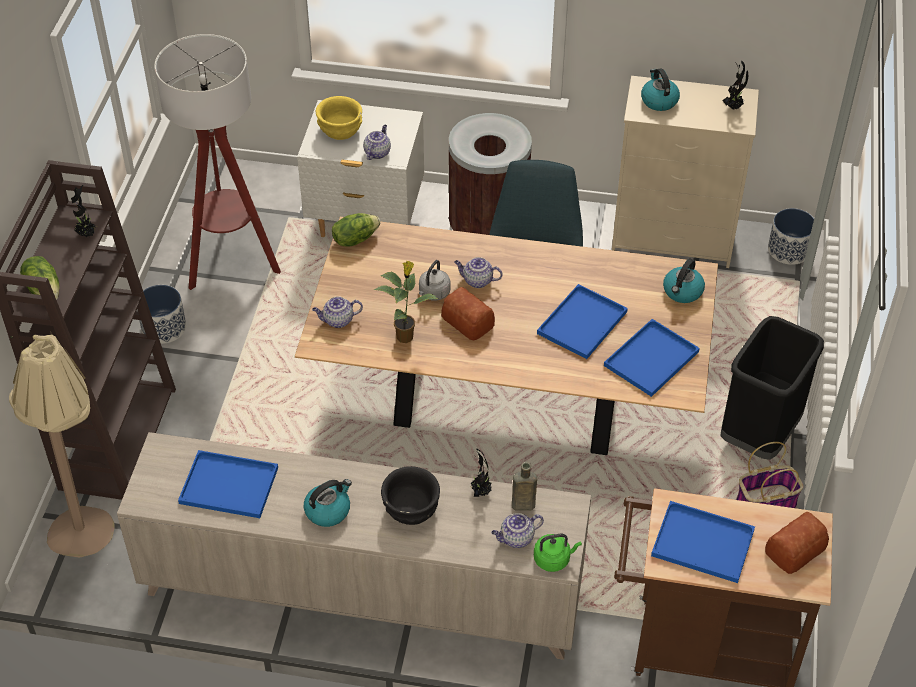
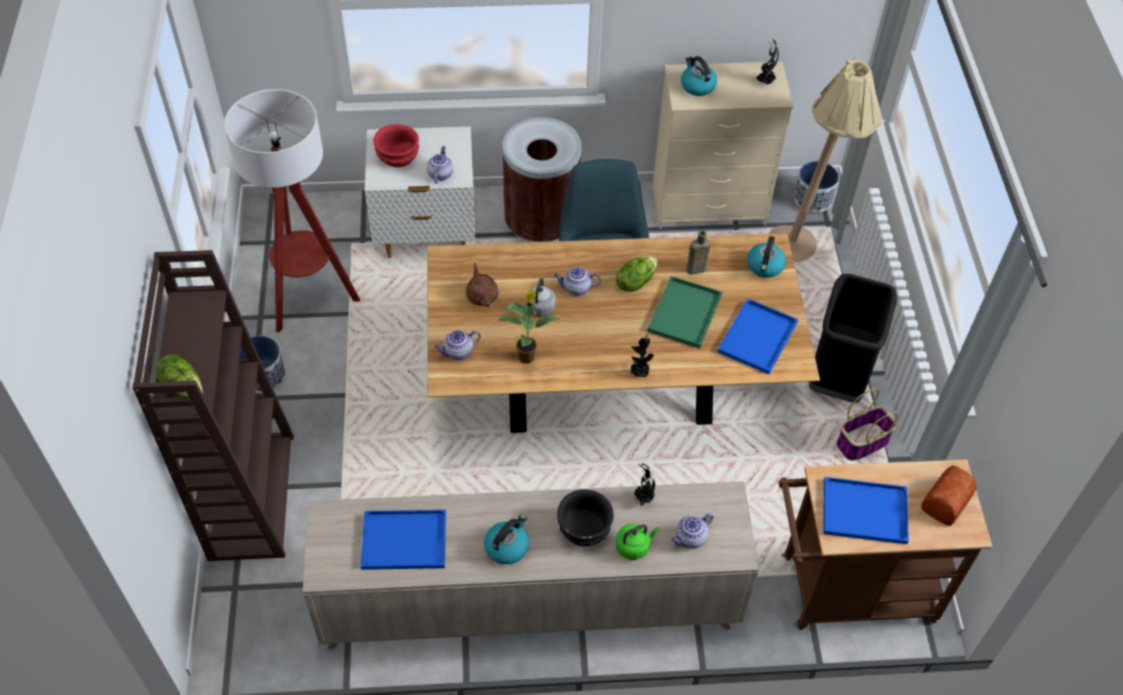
camera: 15 degrees left, 5 degrees up
(87, 234) = (208, 319): potted plant -> potted plant (640, 373)
(90, 542) = (255, 607): beige floor lamp -> beige floor lamp (802, 249)
(339, 129) = (397, 157): yellow bowl -> red bowl
(355, 239) = (449, 266): lettuce -> lettuce (635, 282)
(379, 271) = (482, 295): none -> brown teapot
(467, 320) = (579, 329): bread -> none
(521, 505) = (684, 504): brown bottle -> brown bottle (694, 270)
(553, 559) = (730, 552): green kettle -> green kettle (634, 546)
(582, 321) = (684, 311): blue tray -> green tray

